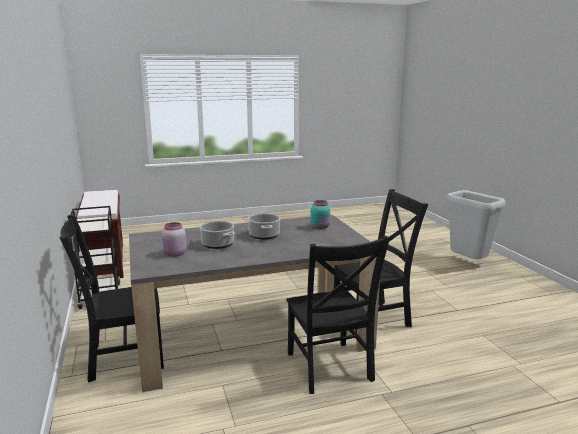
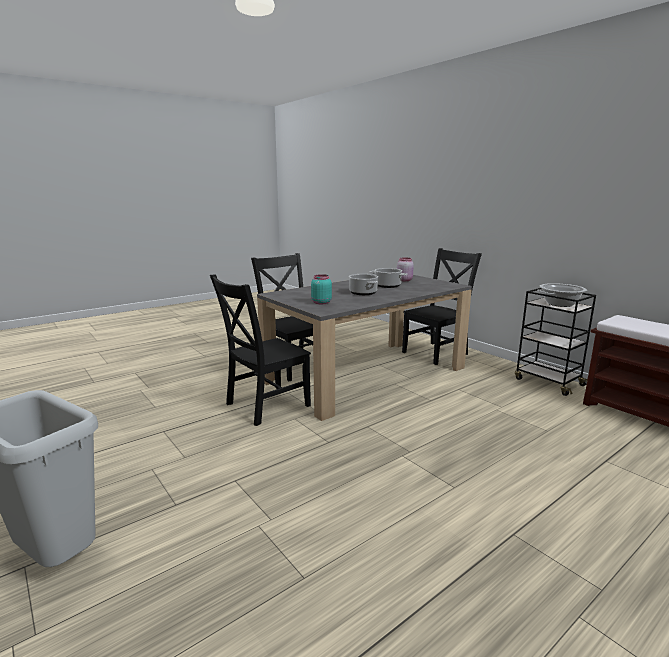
camera: 160 degrees right, 0 degrees up
(91, 223) = (560, 304): none -> cooking pot

